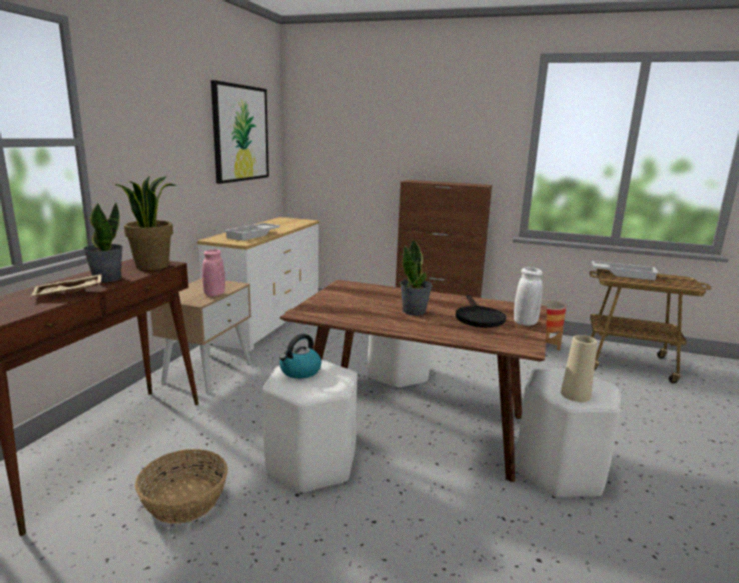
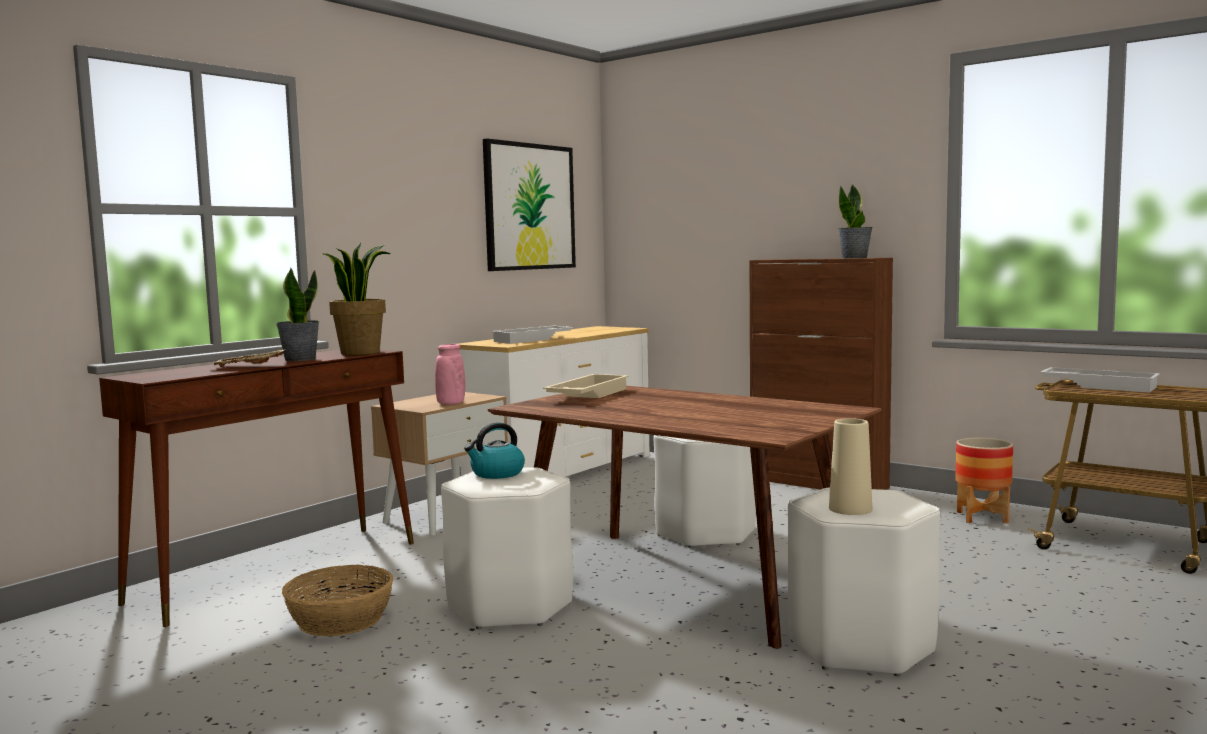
camera: 20 degrees right, 10 degrees down
(337, 295) = (587, 395): none -> beige tray
(414, 311) = (669, 408): potted plant -> potted plant (855, 258)
(477, 317) = (751, 414): black frying pan -> none
(525, 323) = (815, 419): white vase -> none

